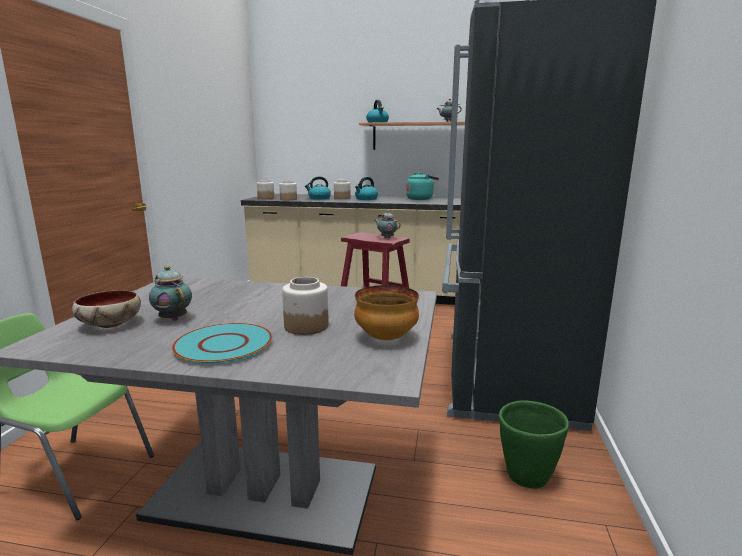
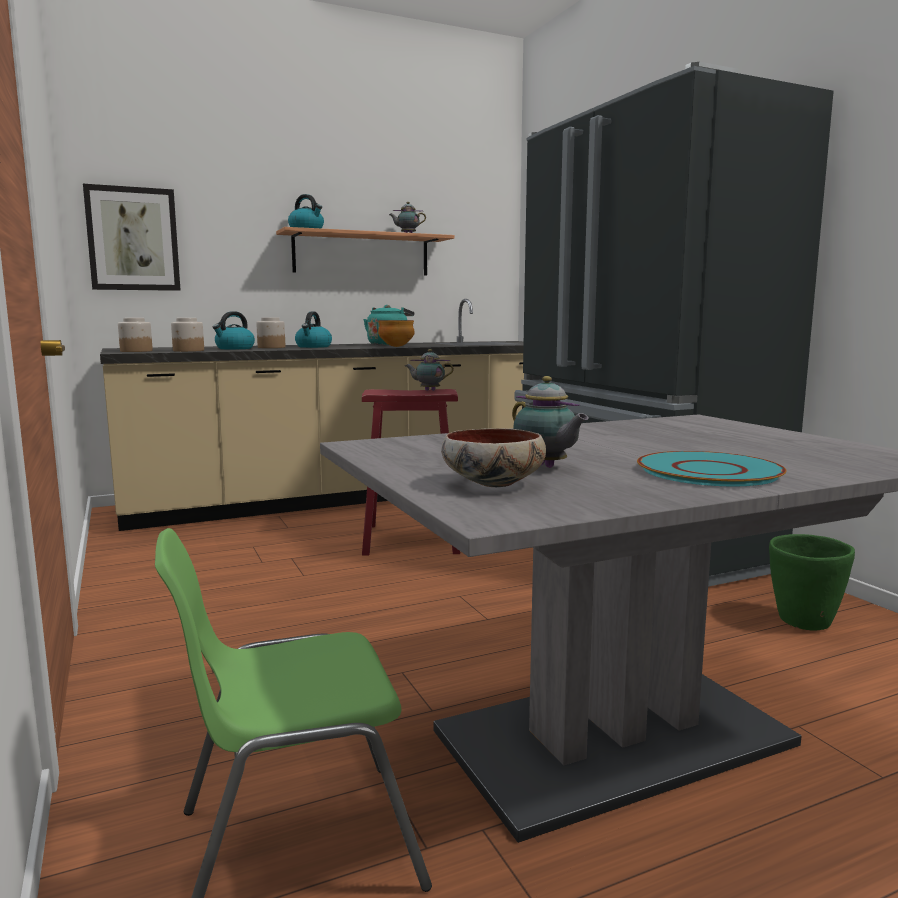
camera: 35 degrees left, 5 degrees down
(173, 318) = (546, 467): teapot -> teapot turned 135 degrees counterclockwise
(286, 133) = (133, 239): none -> picture
(306, 326) = (713, 448): jar -> none
(386, 338) = (812, 443): bowl -> bowl (396, 346)

